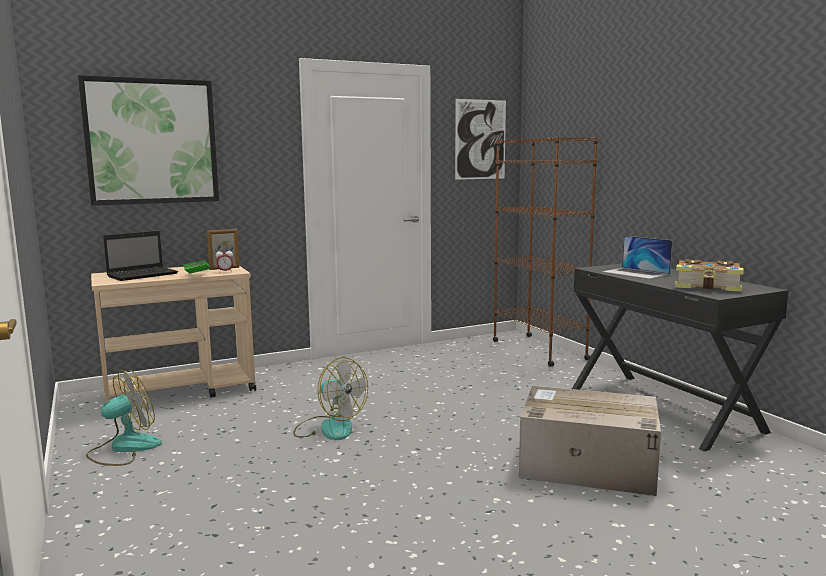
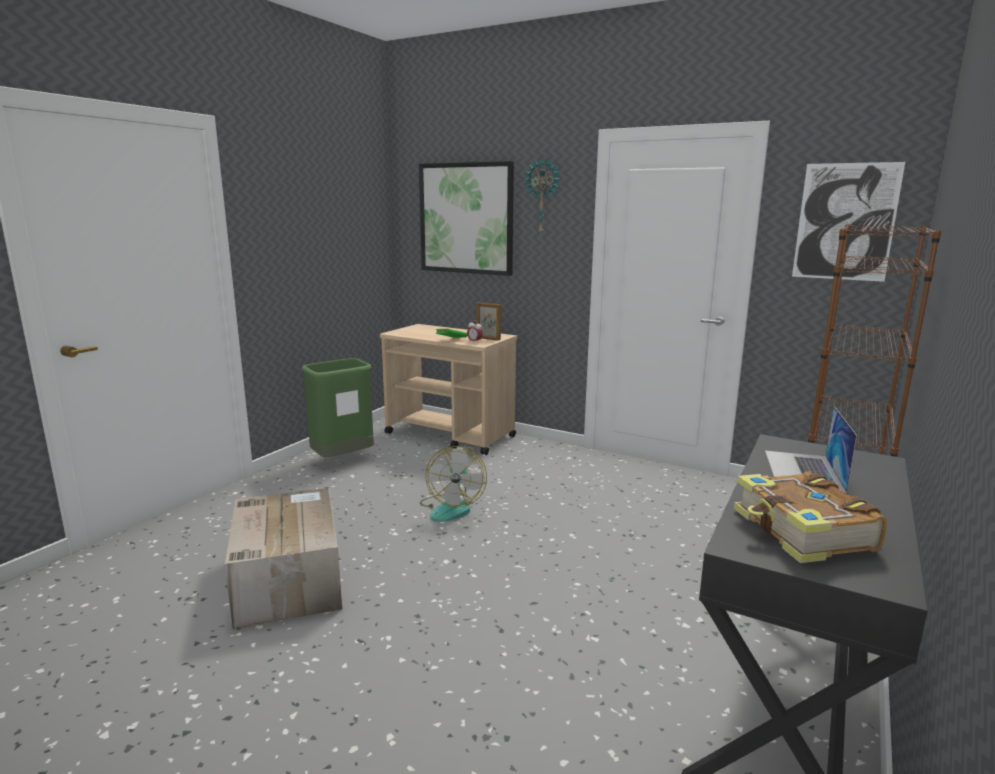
camera: 55 degrees right, 5 degrees up
(124, 448) = (343, 459): fan -> green trash can
(144, 275) = (430, 332): laptop -> none
(247, 118) = (543, 196): none -> wall clock
(585, 465) = (520, 674): cardboard box -> cardboard box (288, 578)

